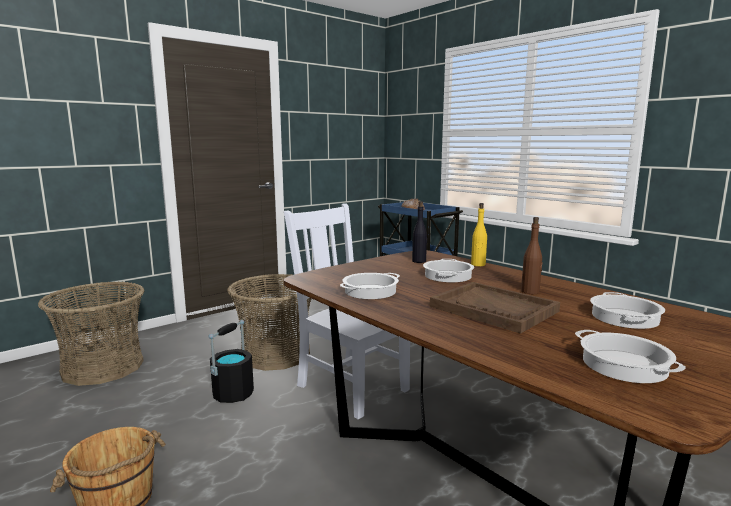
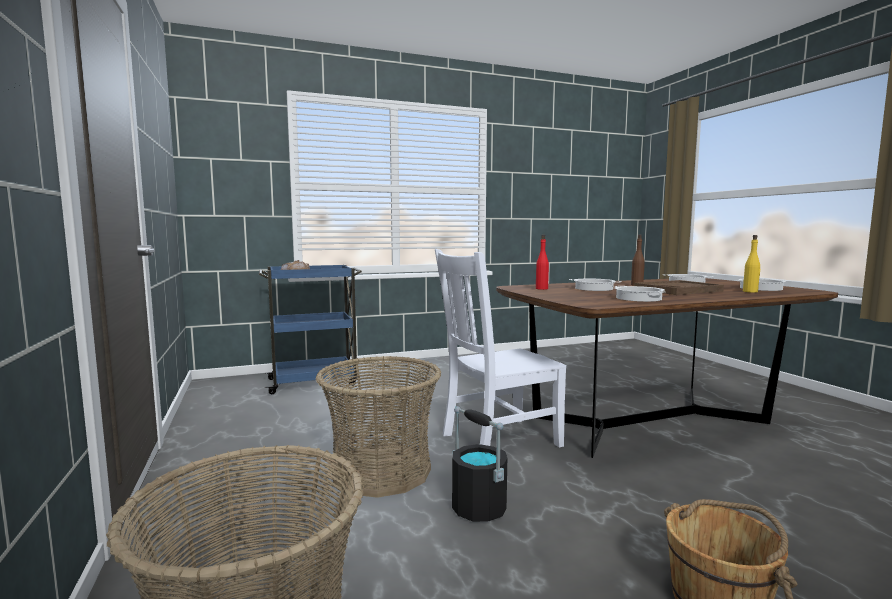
camera: 70 degrees left, 5 degrees down
(419, 261) = (541, 288): black bottle -> red bottle
(478, 264) = (560, 284): yellow bottle -> yellow bottle (750, 291)

